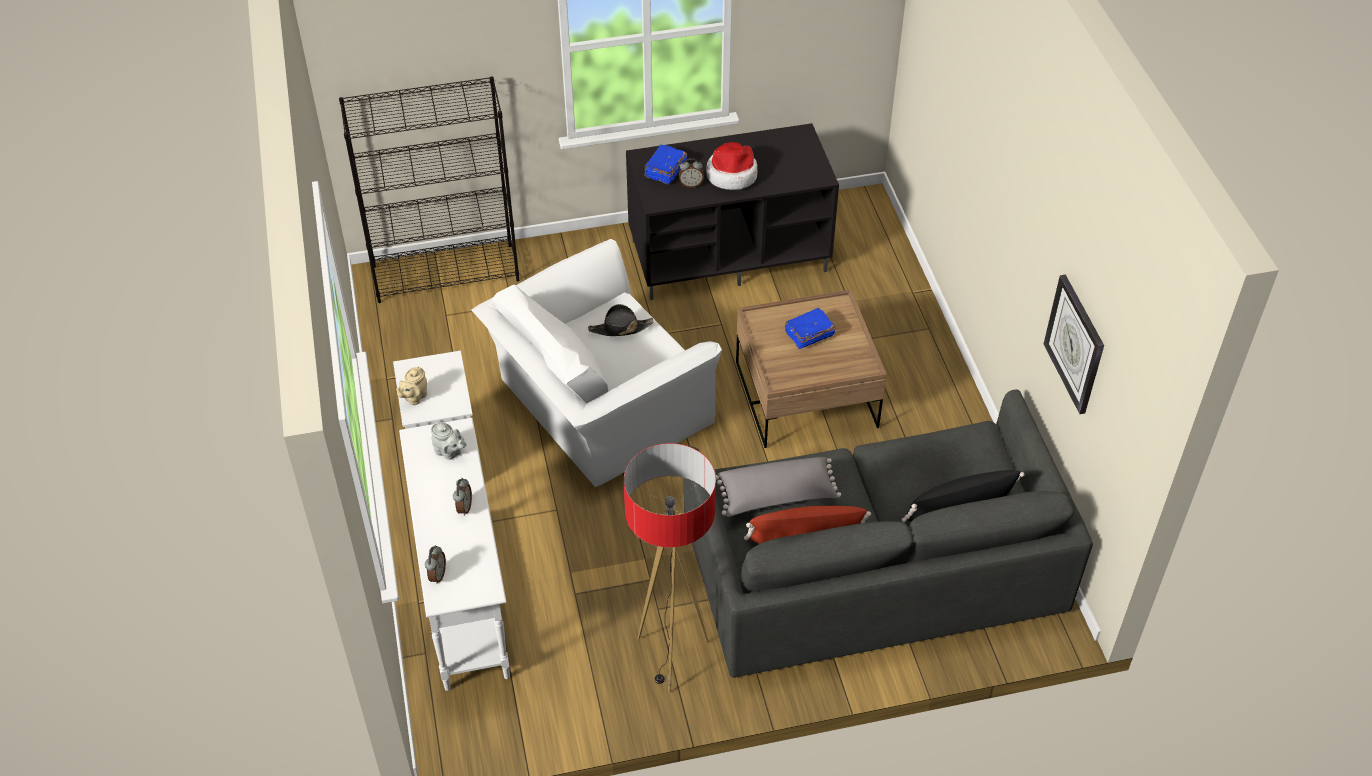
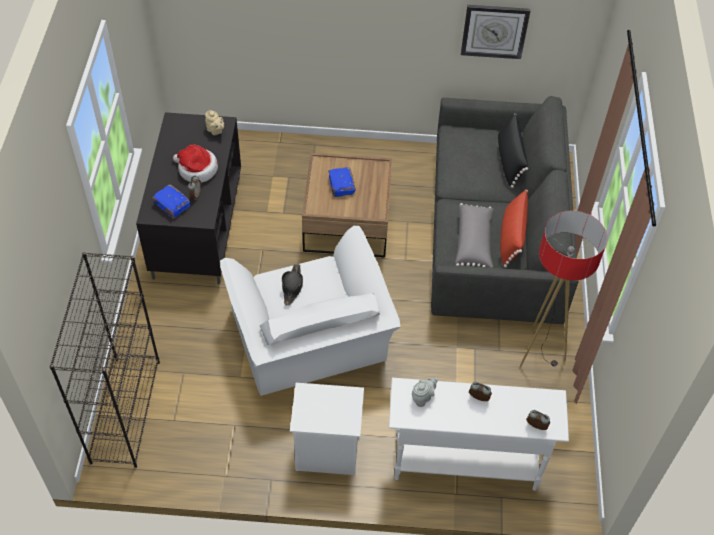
camera: 75 degrees left, 5 degrees up
(414, 397) = (334, 422): beige teapot -> beige teapot (215, 131)

